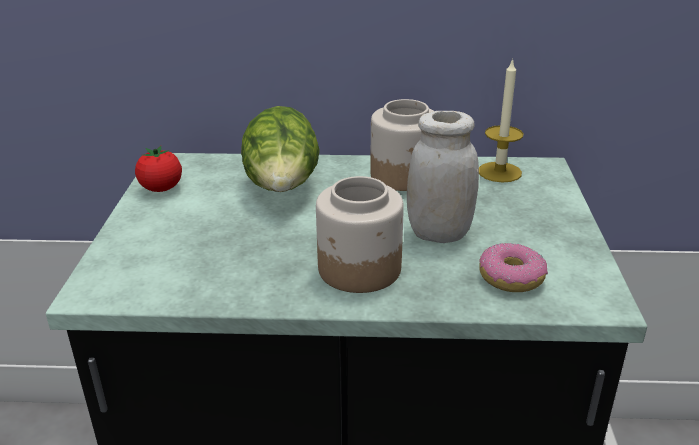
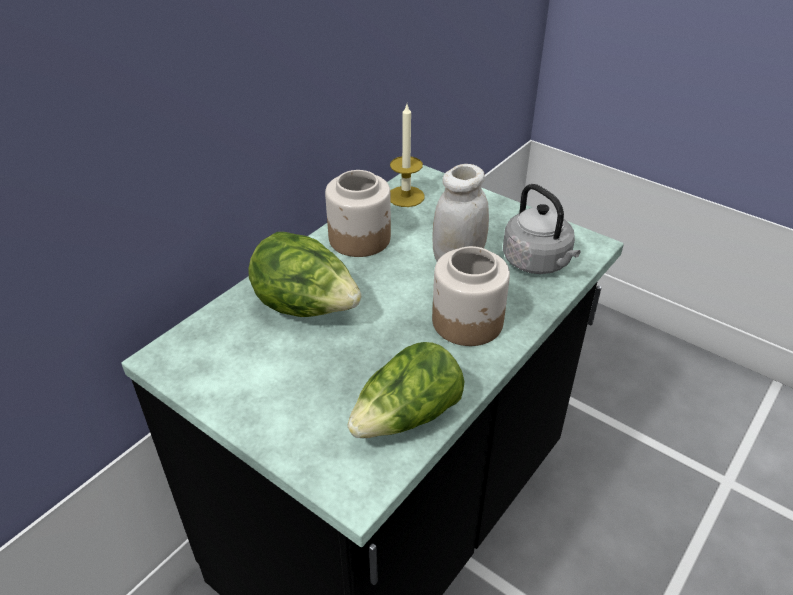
camera: 55 degrees left, 10 degrees up
(161, 189) = (214, 381): tomato -> none
(197, 284) = (407, 417): none -> lettuce
(511, 277) = (538, 263): donut -> grey kettle

